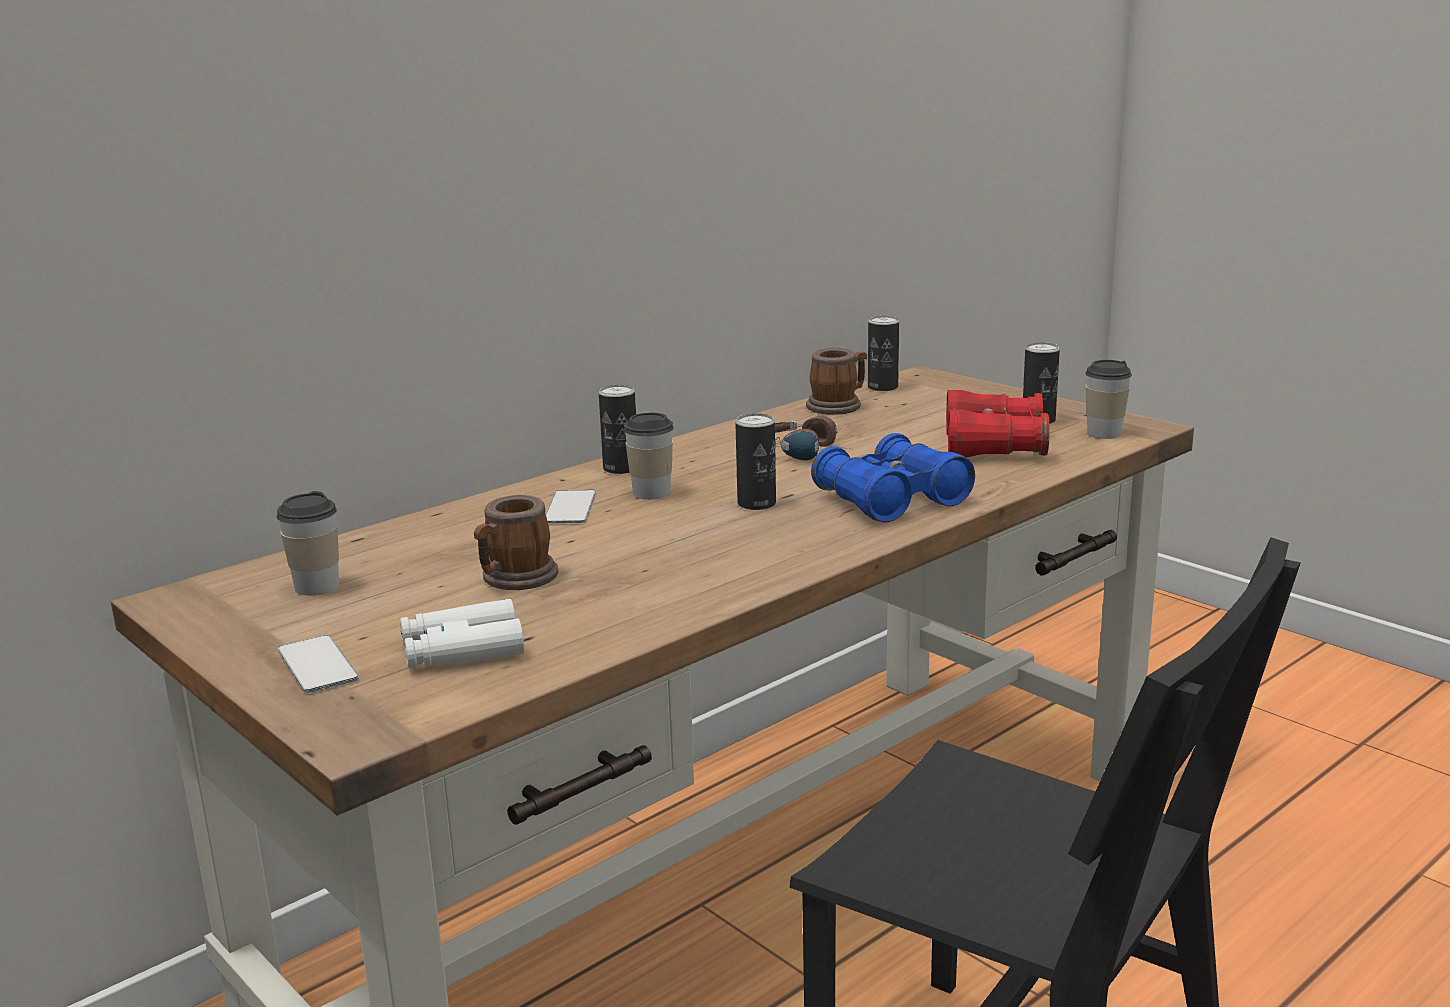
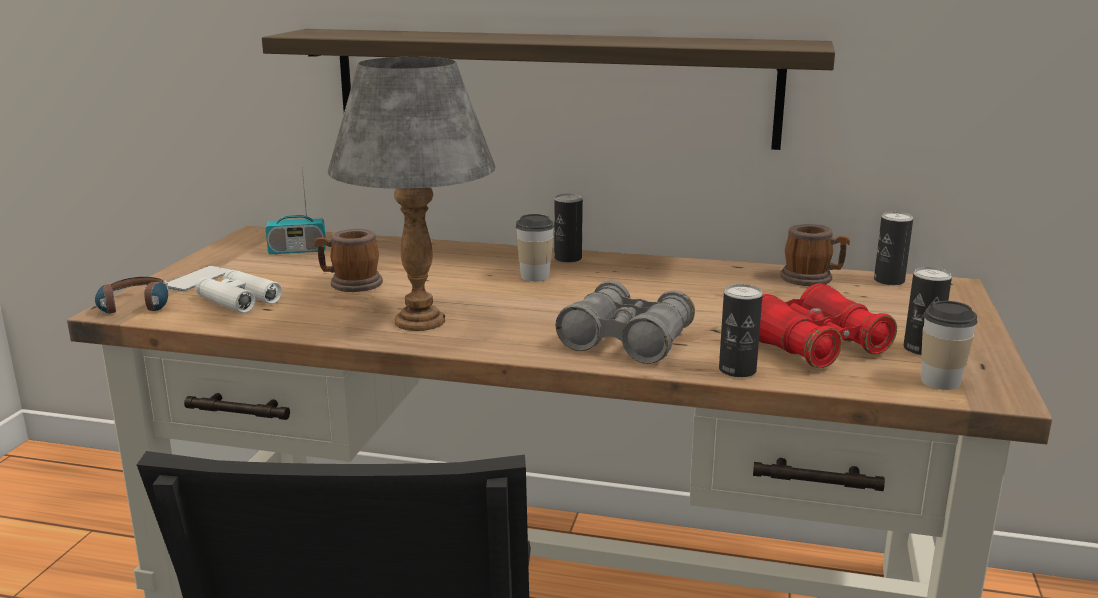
camera: 55 degrees right, 0 degrees up
(317, 586) = (297, 251): cup -> radio
(540, 257) = (552, 87): none -> shelf
(570, 507) = (480, 265): phone -> none
(704, 567) = (420, 321): none -> grey table lamp
(756, 504) = (556, 306): can -> can (737, 370)
(810, 452) = (690, 295): headphones -> headphones (134, 309)
(891, 500) = (626, 341): blue binoculars -> grey binoculars

